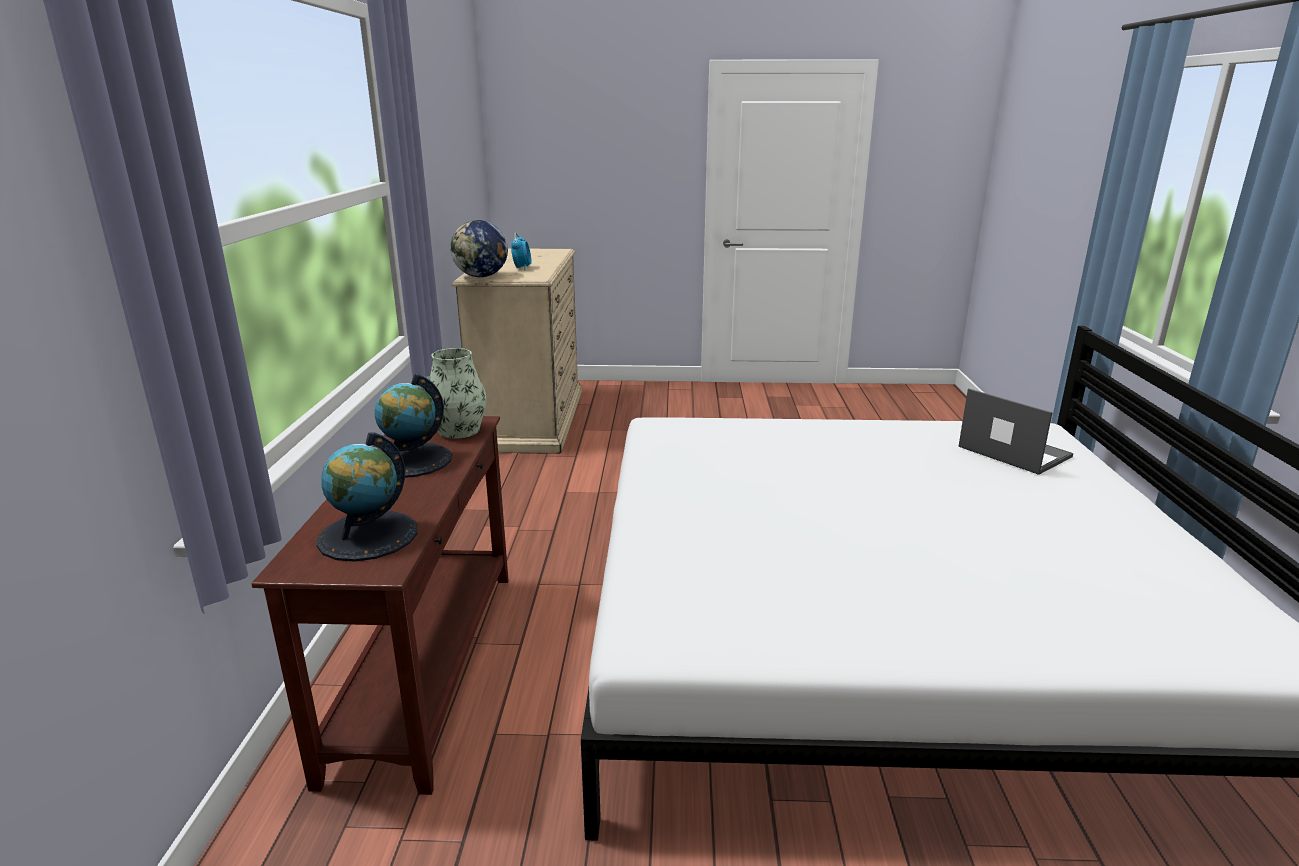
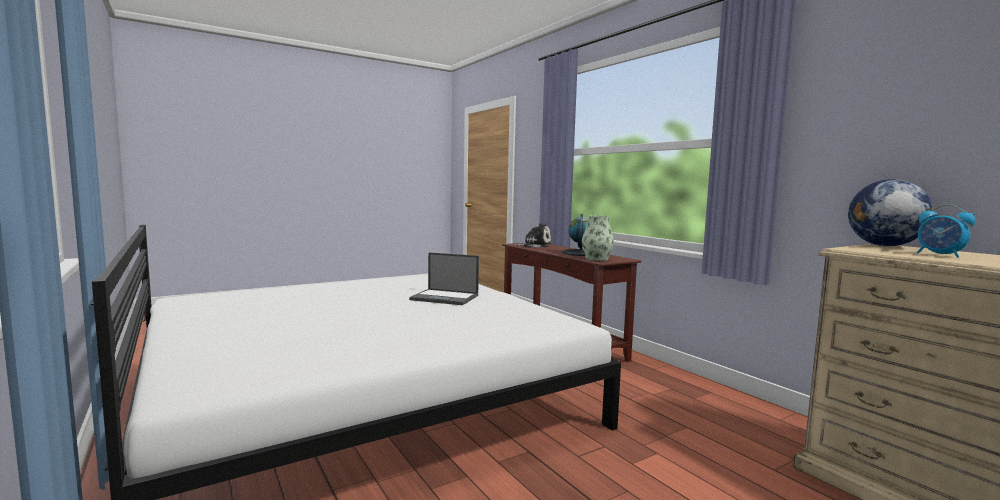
camera: 145 degrees right, 15 degrees down
(368, 536) = (535, 245): globe -> plush toy
(1012, 451) = (250, 357): laptop -> laptop (445, 298)

